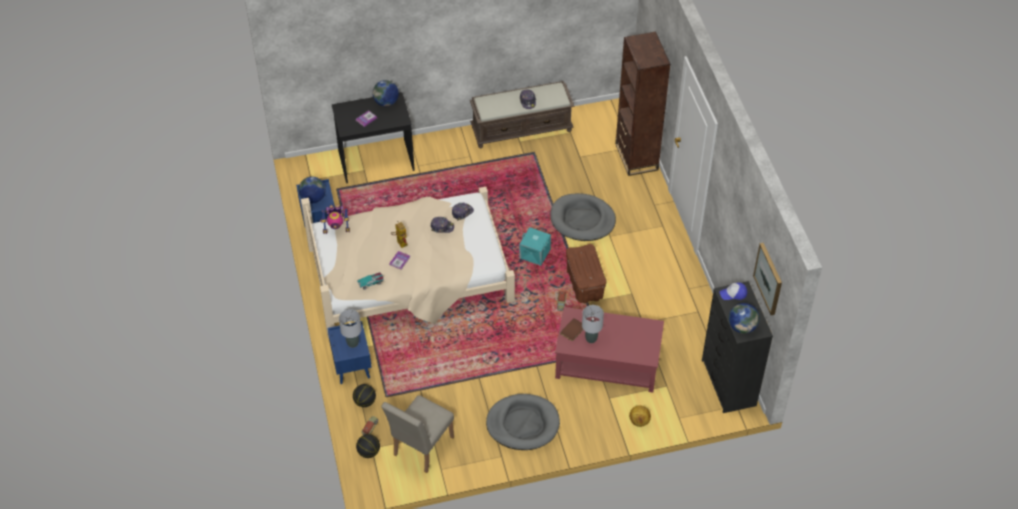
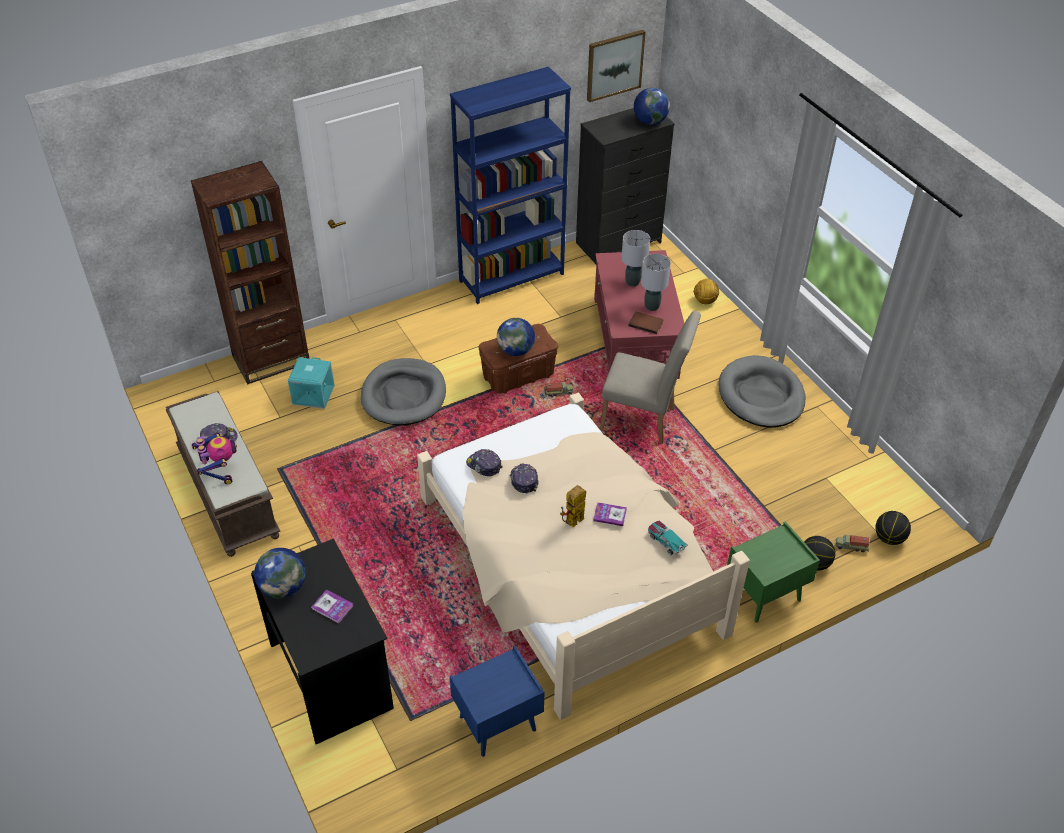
camera: 105 degrees left, 5 degrees down
(313, 198) = (500, 689): globe -> globe (516, 351)
(336, 229) = (573, 618): toy robot -> toy robot (219, 470)
(351, 366) = (764, 595): blue nightstand -> green nightstand
(352, 343) = (774, 550): grey table lamp -> grey table lamp (632, 282)
(420, 449) = (852, 485): beige chair -> beige chair (644, 421)
(535, 253) = (480, 432): turquoise storage box -> turquoise storage box (313, 394)
(697, 302) = (512, 277): none -> blue bookcase
(733, 294) = (605, 131): cap -> none

